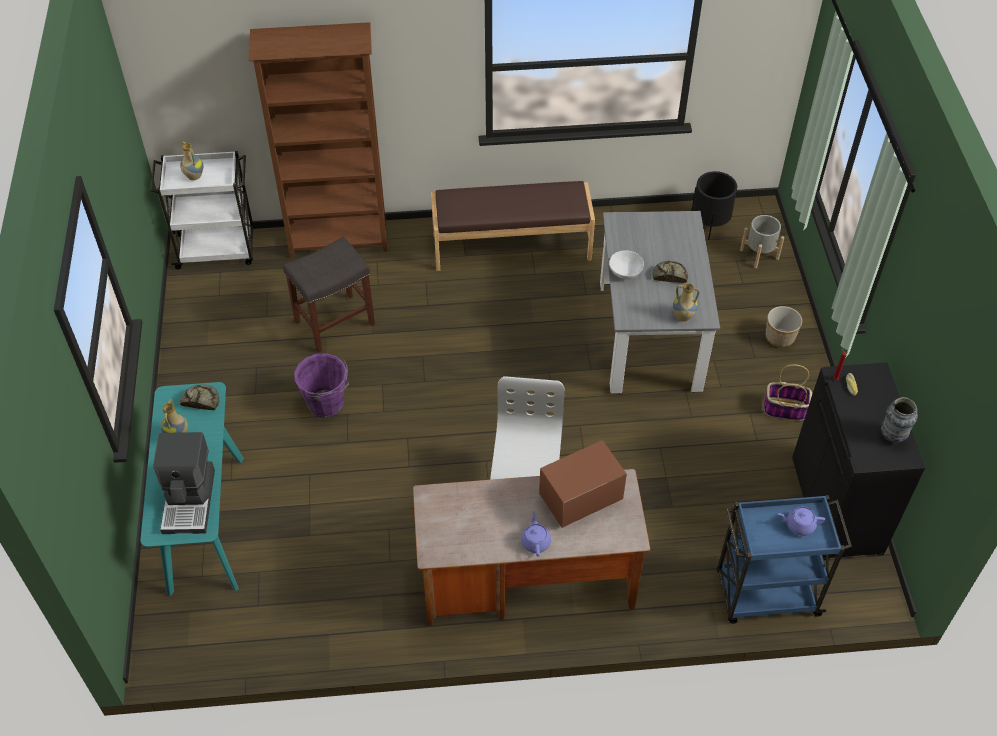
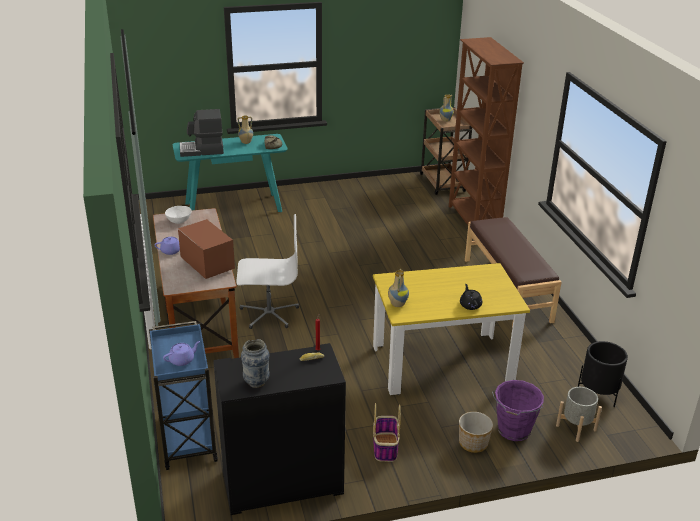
camera: 80 degrees right, 20 degrees down
(218, 249) = (443, 183): white cart -> brown cart
(327, 404) = (329, 233): purple bucket -> purple bucket (513, 431)
(335, 322) = (399, 228): grey stool -> none
(625, 272) = (436, 275): white bowl -> white bowl (179, 221)
(649, 335) = (442, 363): grey dining table -> yellow dining table
(669, 275) = (442, 296): bread -> none
(688, 255) = (470, 305): none -> black teapot
(799, 525) = (182, 360): purple teapot -> purple teapot turned 60 degrees clockwise

